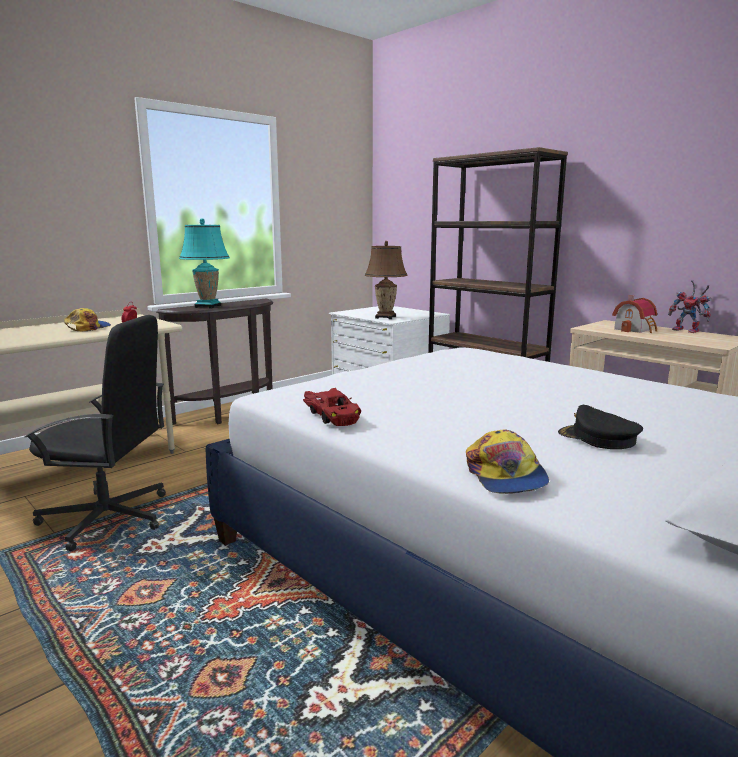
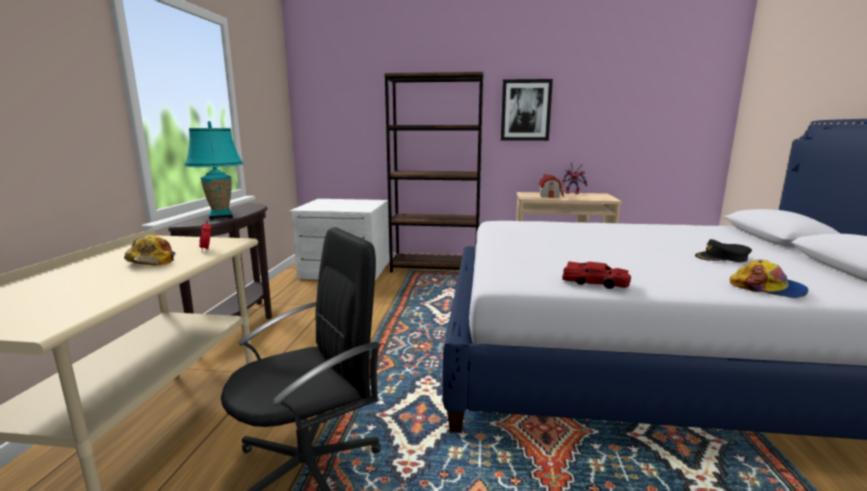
camera: 40 degrees left, 0 degrees up
(385, 317) = (351, 208): brown table lamp -> none
(627, 198) = (525, 110): none -> picture

